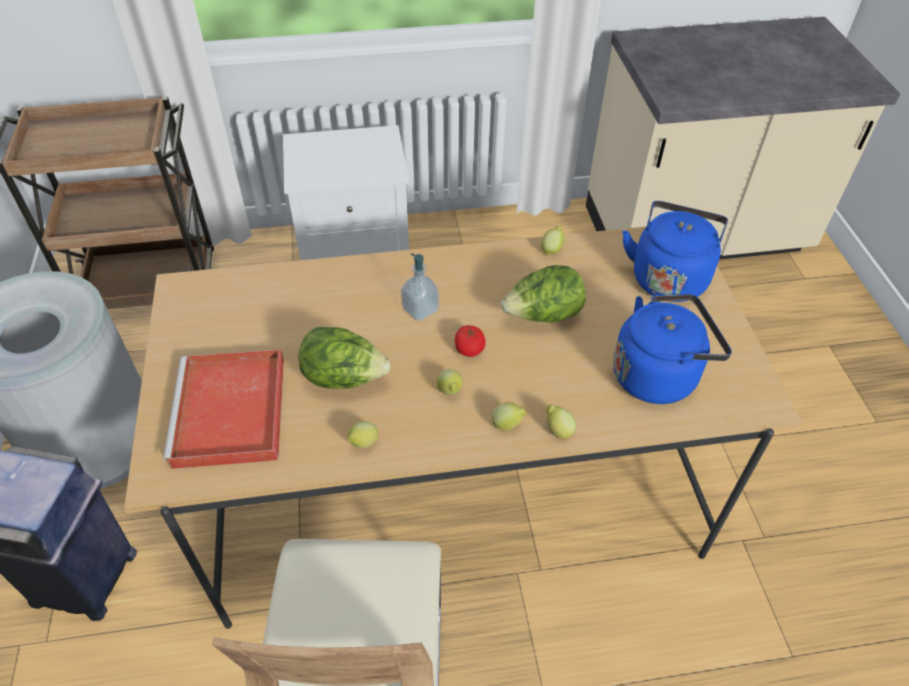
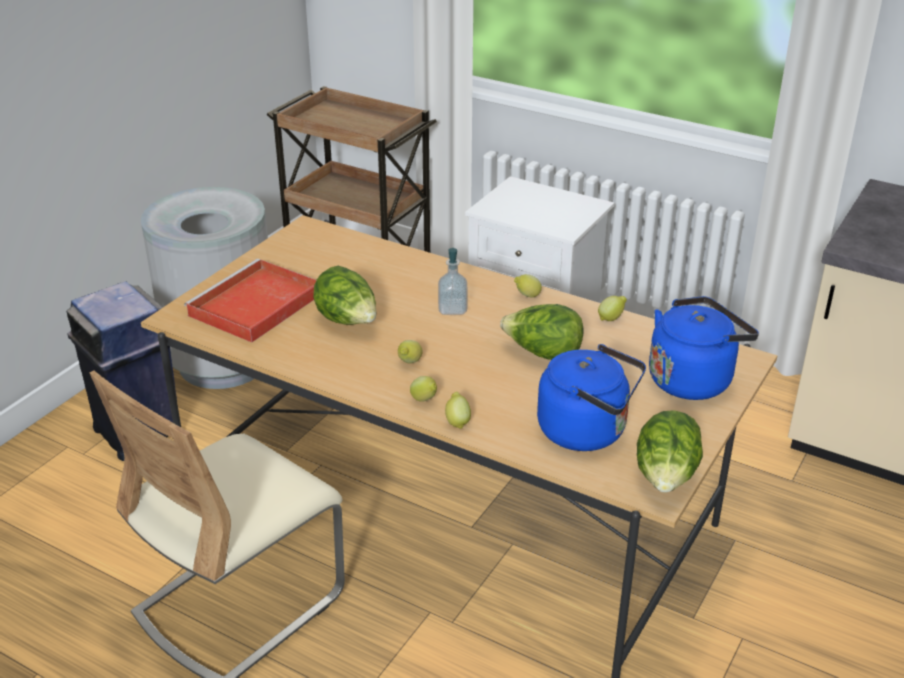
camera: 40 degrees right, 15 degrees down
(363, 444) = (313, 361): lemon -> lemon (527, 296)
(469, 348) = (457, 346): tomato -> none
(754, 384) = (666, 478): none -> lettuce

